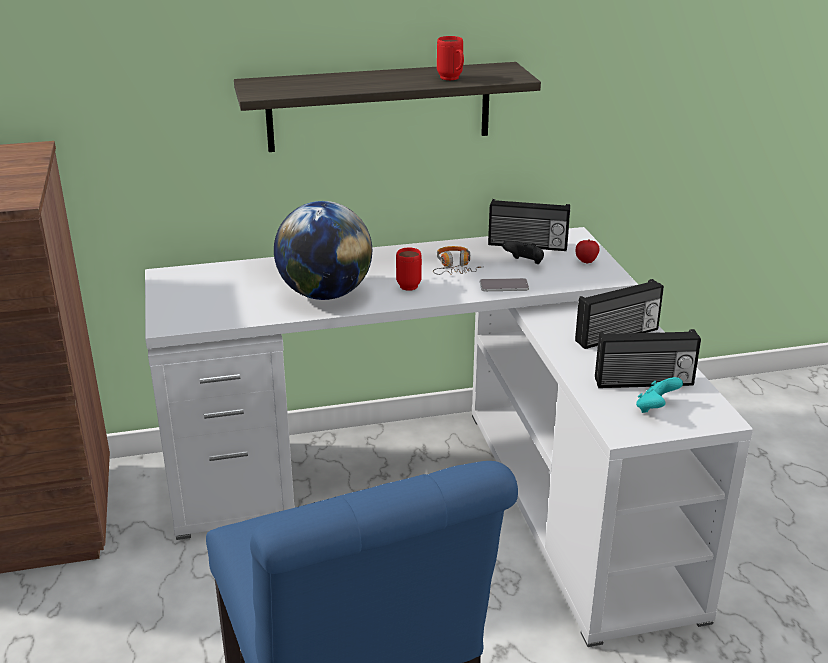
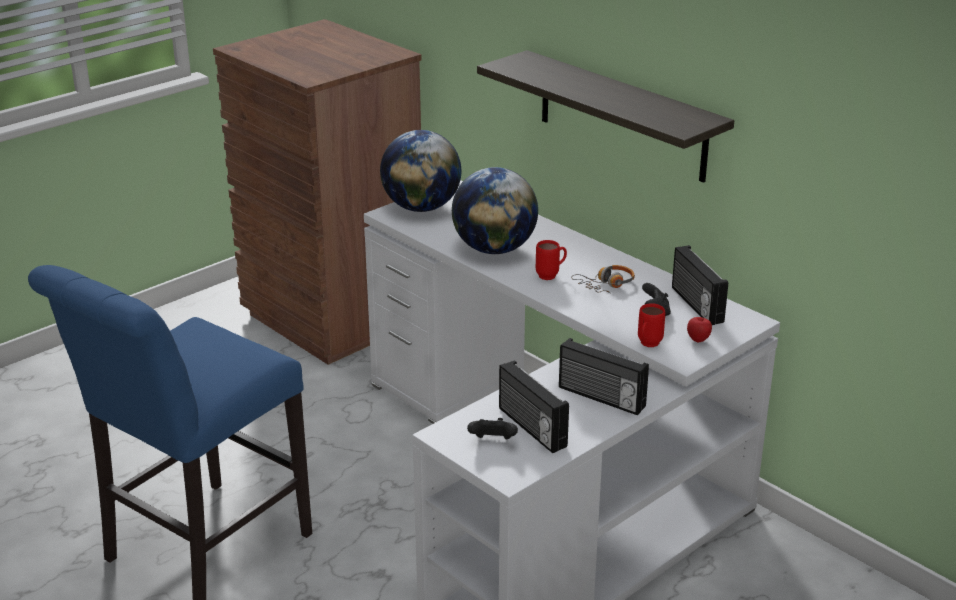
camera: 60 degrees right, 0 degrees up
(183, 304) = (421, 208): none -> globe
(452, 79) = (635, 110): red mug -> red mug (647, 345)
(504, 286) = (599, 314): phone -> none
(655, 408) = (493, 442): turquoise game controller -> black game controller

